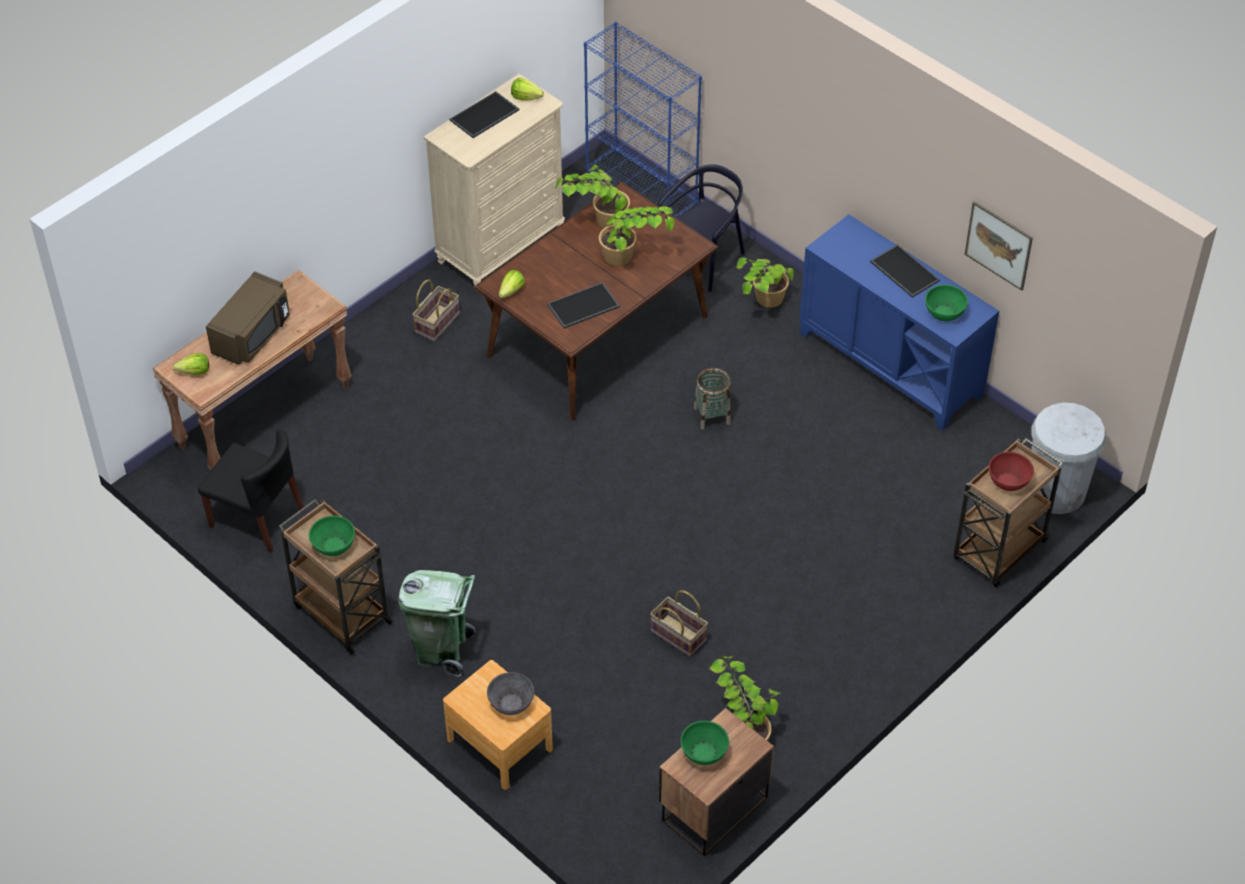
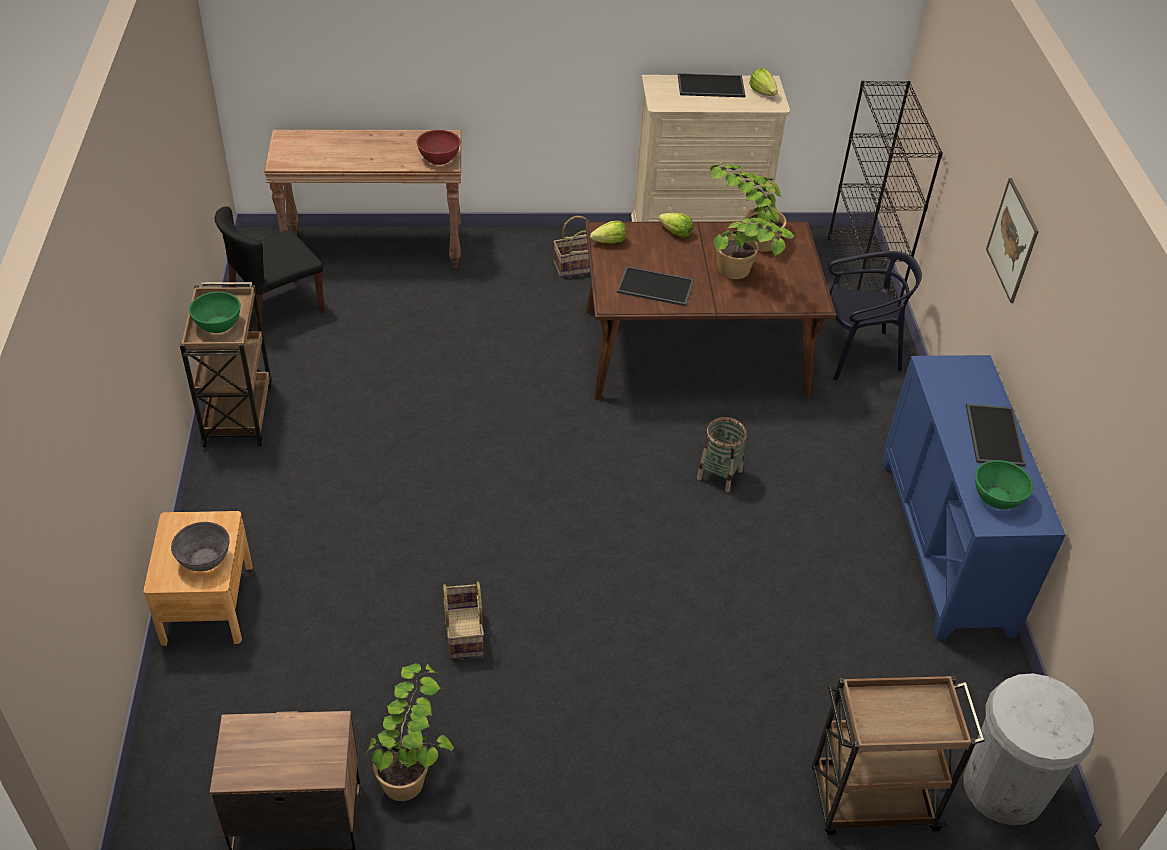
camera: 40 degrees right, 5 degrees down
(194, 372) = (294, 148): lettuce -> lettuce (675, 233)
(253, 334) = (368, 149): brown microwave -> none
(257, 518) = (277, 309): black chair -> black chair turned 75 degrees clockwise
(442, 650) = (268, 495): green trash can -> none
(642, 190) = (862, 275): blue bookcase -> black bookcase
(704, 752) = (275, 736): green bowl -> none
(762, 307) = (869, 420): potted plant -> none
(998, 245) = (1096, 444): picture -> picture (1012, 240)
(1008, 481) = (897, 713): red bowl -> red bowl (439, 158)

